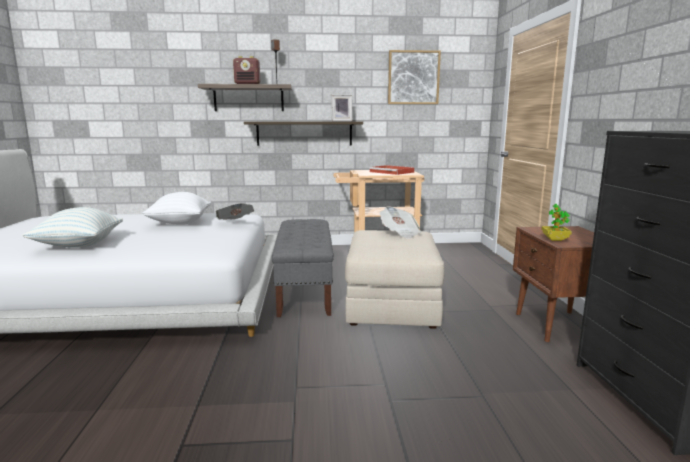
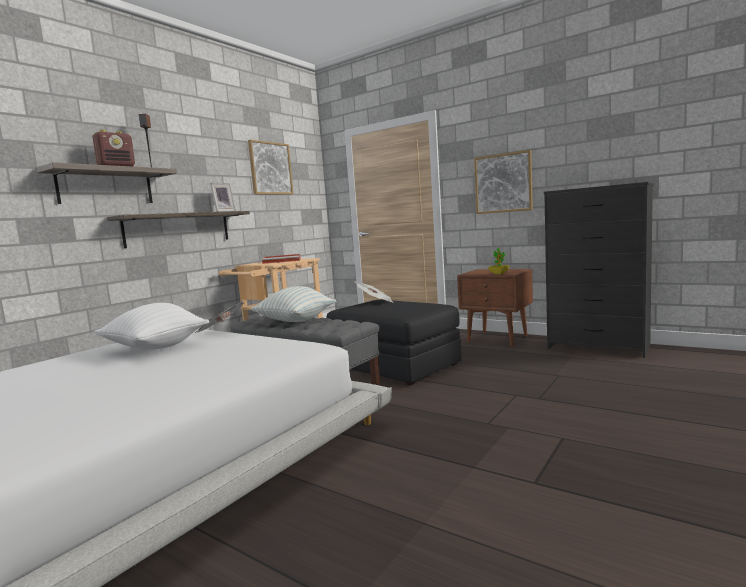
camera: 50 degrees left, 5 degrees down
(79, 245) = (129, 394): pillow -> pillow (295, 321)
(391, 303) = (394, 365): beige ottoman -> black ottoman
(626, 107) = (503, 183): none -> picture

